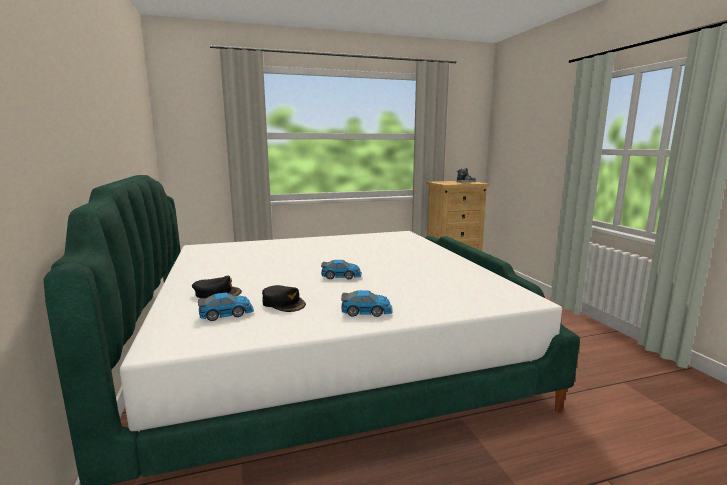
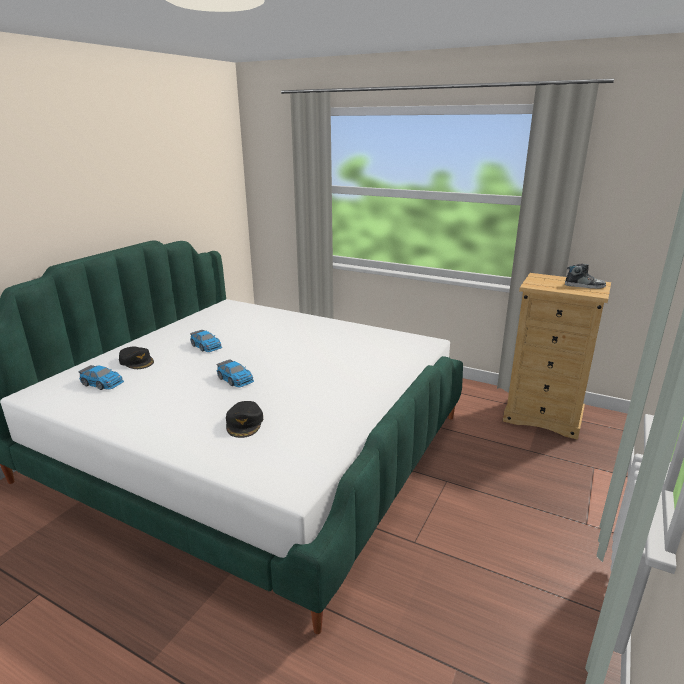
camera: 45 degrees right, 10 degrees up
(284, 303) = (143, 390): black cap -> black cap (245, 423)
(367, 311) = (162, 425): toy car -> toy car (206, 346)

